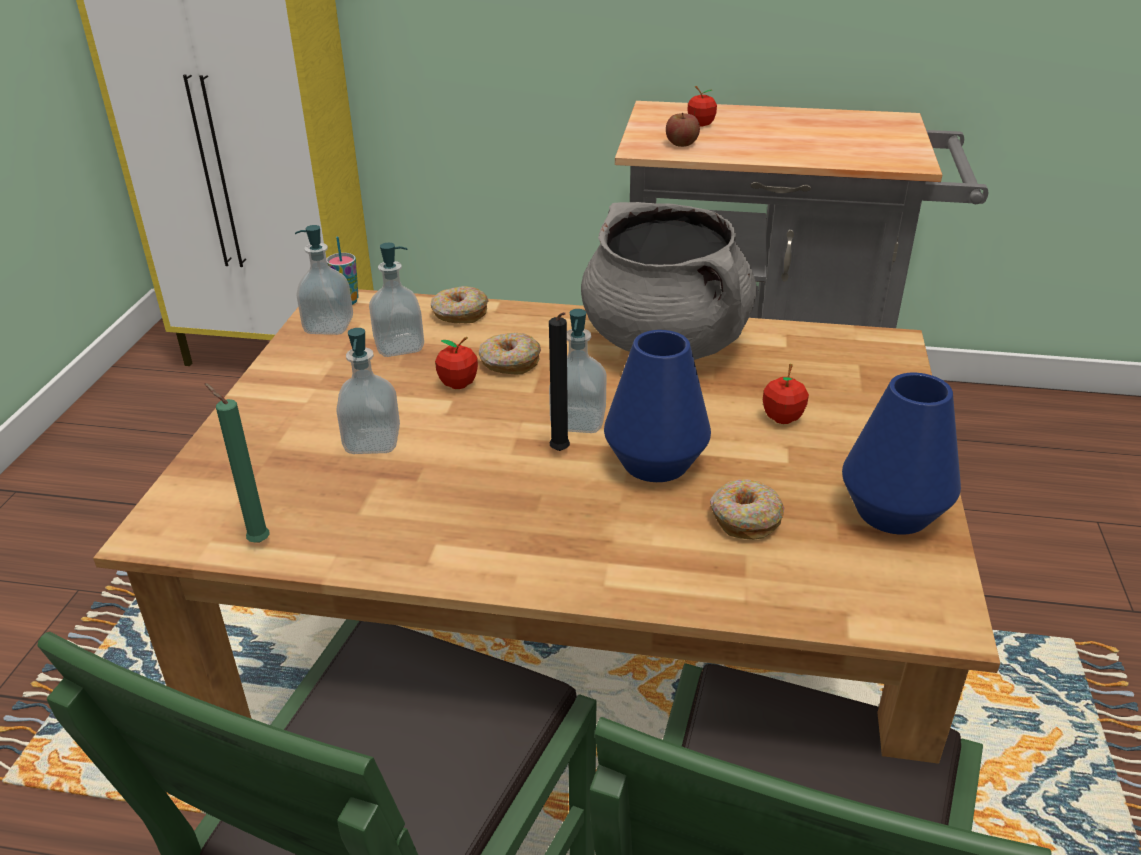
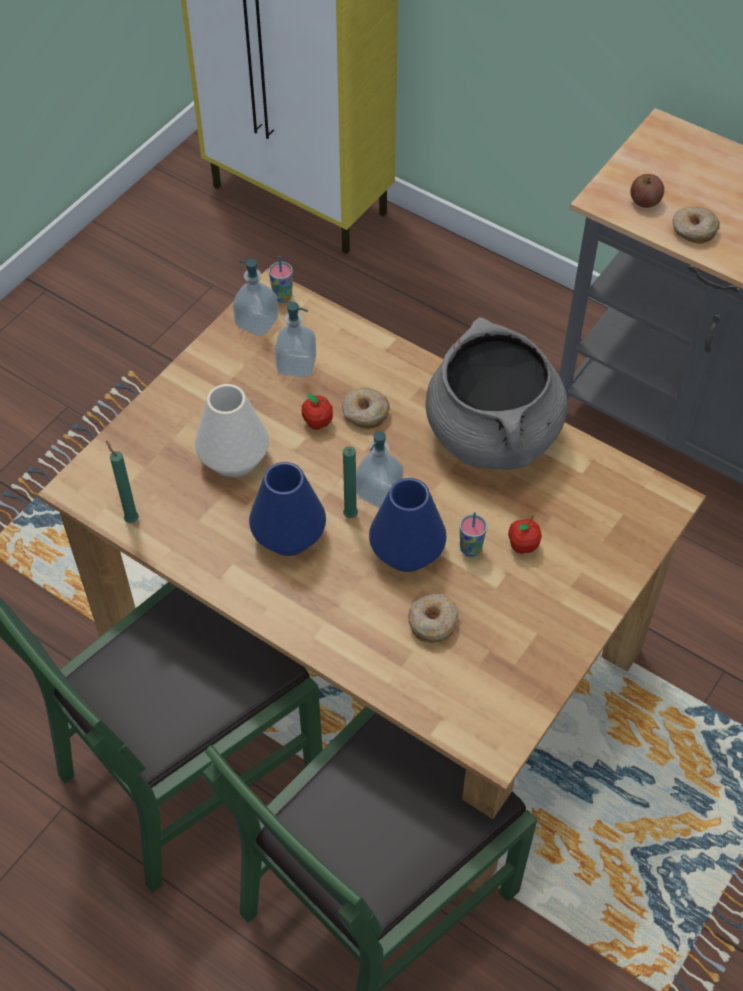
camera: 25 degrees right, 20 degrees up
(372, 442) = (234, 458): soap dispenser -> white vase
(459, 314) = (358, 343): donut -> donut (693, 230)
(560, 453) = (350, 517): black candle -> green candle
(701, 124) = (686, 173): apple -> none
(728, 438) = (470, 549): none -> cup
(892, 511) = (533, 657): blue vase -> blue vase (289, 535)

